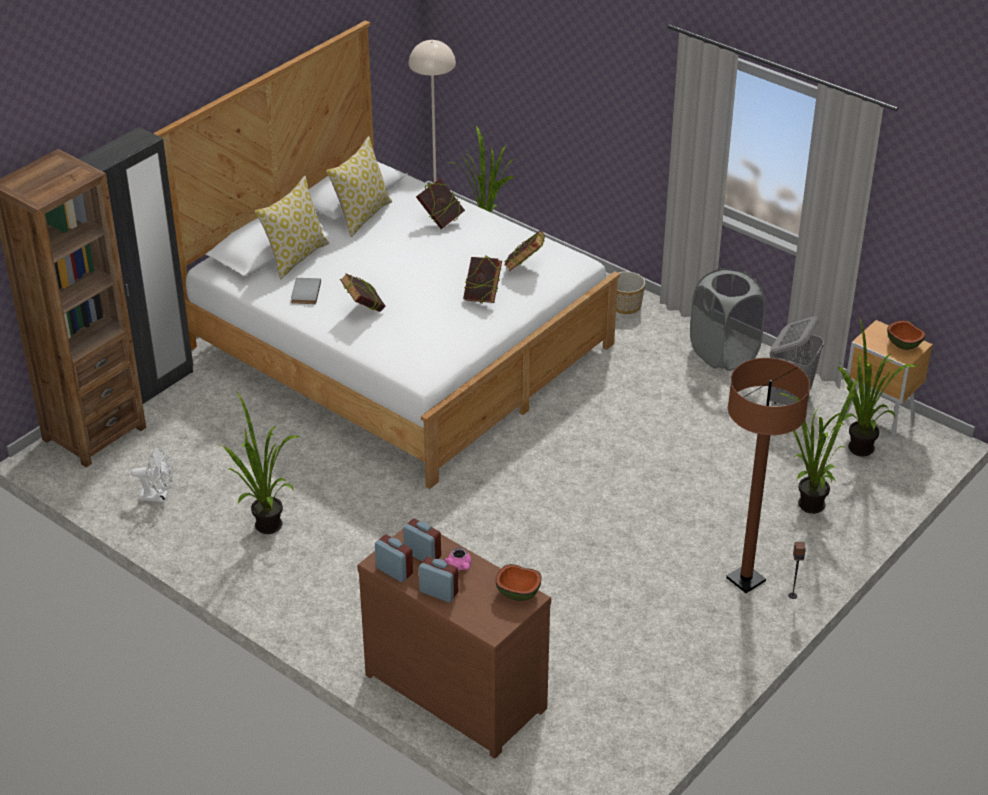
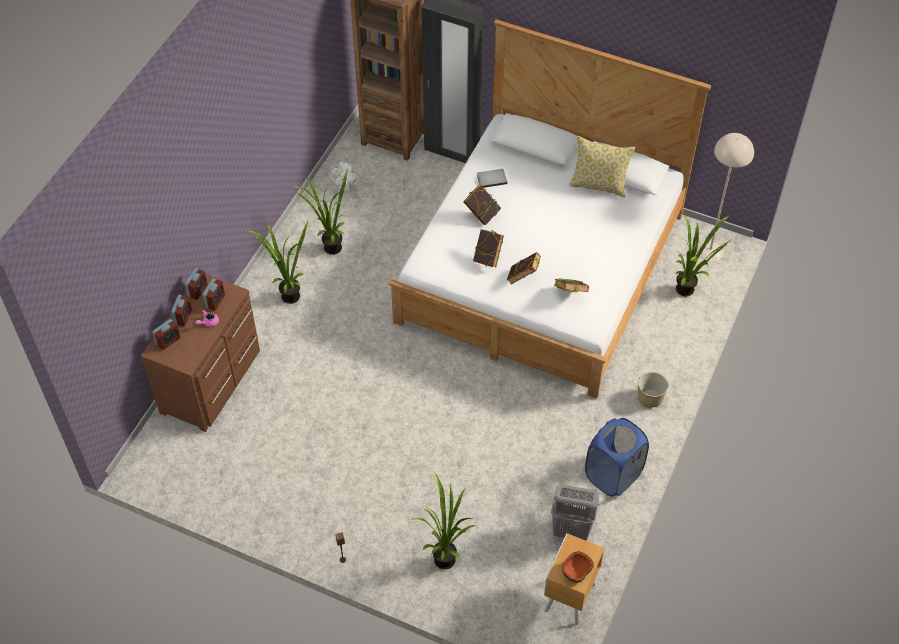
camera: 75 degrees right, 15 degrees up
(295, 257) = (532, 162): pillow -> none
(440, 220) = (611, 231): book -> book (488, 258)
(478, 613) = (168, 341): none -> alarm clock
(518, 592) = (190, 357): bowl -> none
(724, 353) = (613, 475): grey laundry basket -> blue laundry basket
(745, 580) = (351, 527): brown floor lamp -> none
(856, 452) = (519, 585): potted plant -> potted plant (287, 295)

